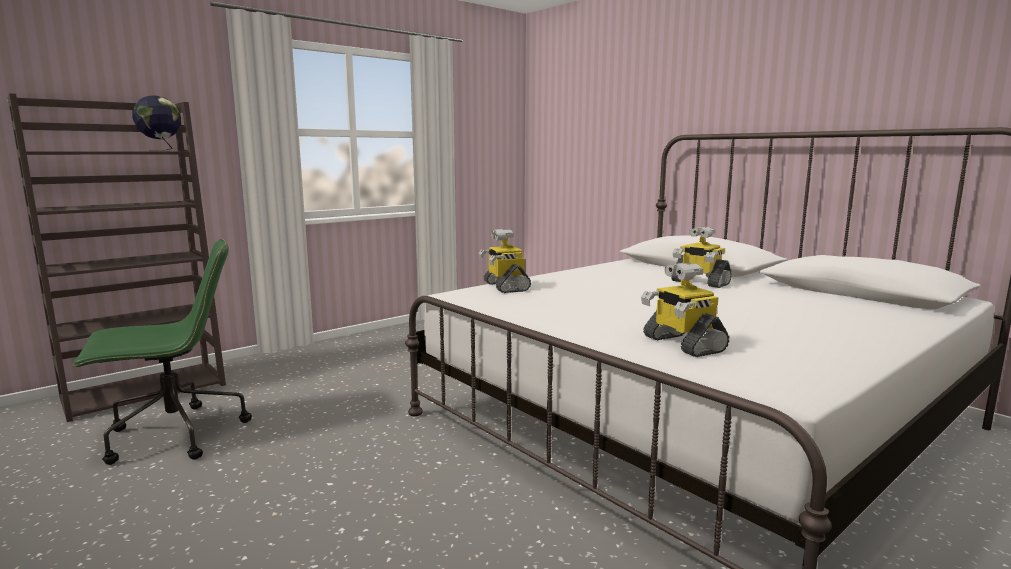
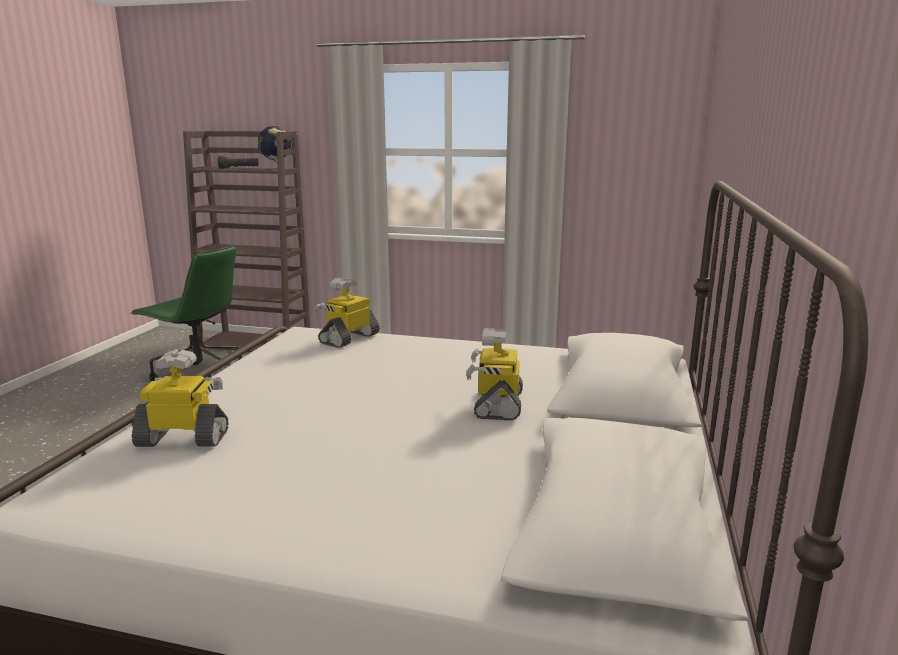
camera: 55 degrees right, 5 degrees up
(99, 151) = (239, 168): none -> black flashlight
(682, 344) = (184, 438): toy robot -> toy robot turned 60 degrees clockwise

